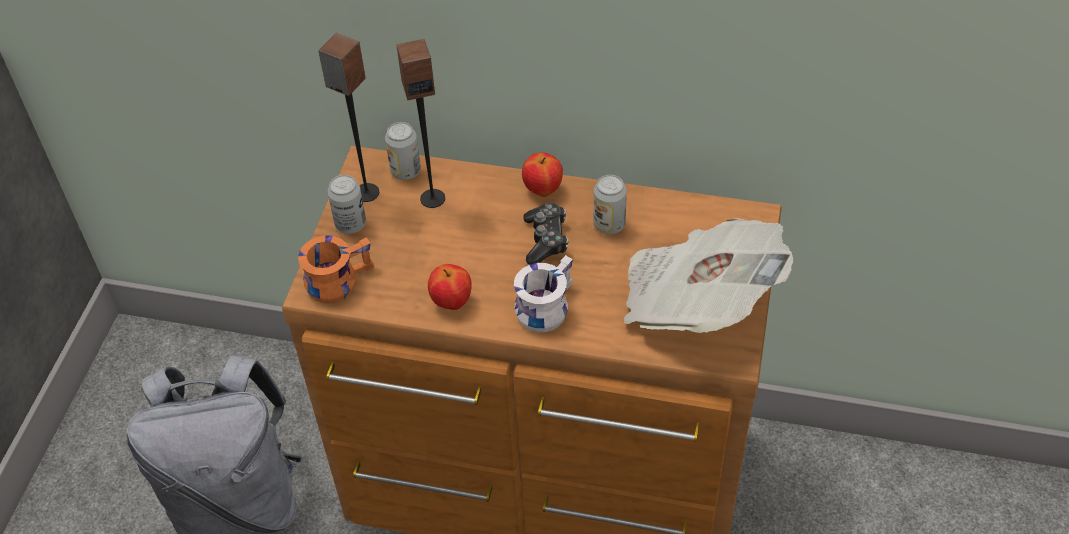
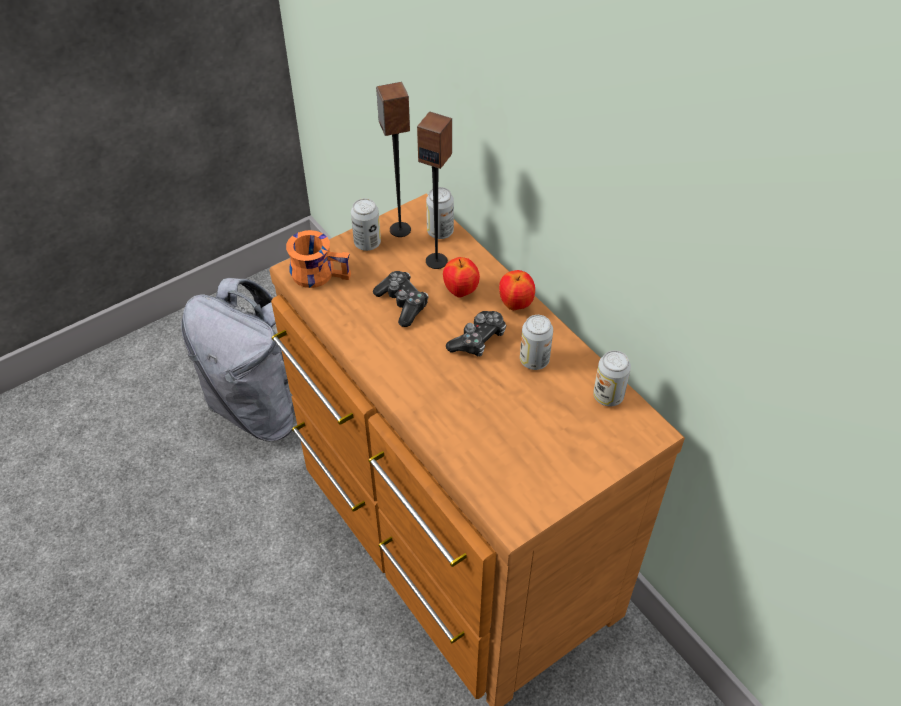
camera: 40 degrees right, 0 degrees up
(446, 254) = (402, 303): none -> game controller
(451, 302) = (369, 337): apple -> apple (461, 291)
(543, 305) = (425, 382): white mug -> none
(695, 212) = (608, 396): none -> can
(697, 301) = (534, 460): newspaper -> none

